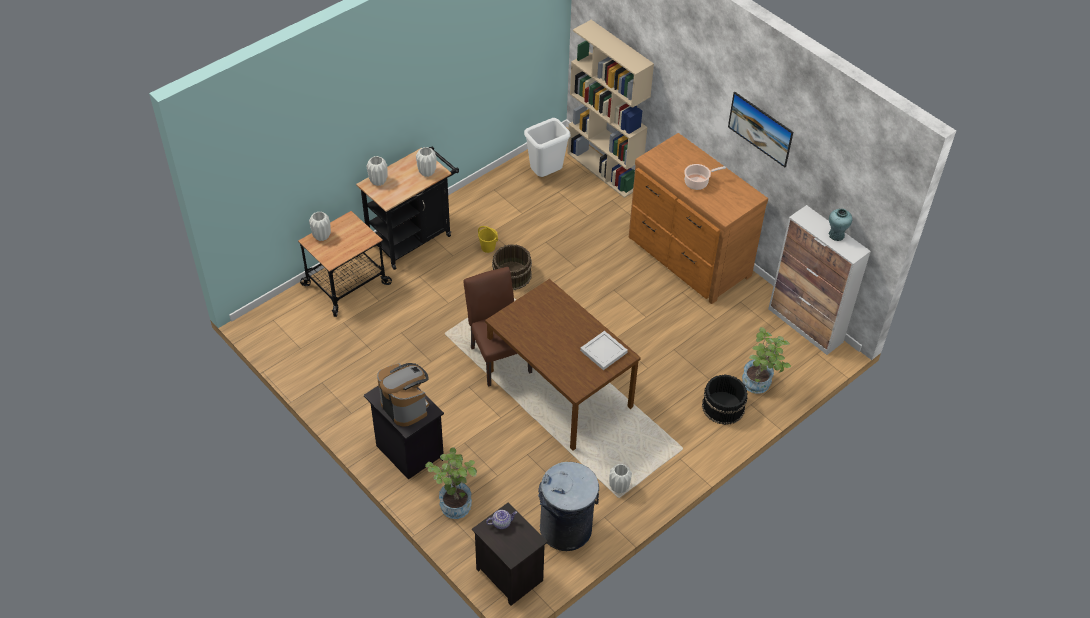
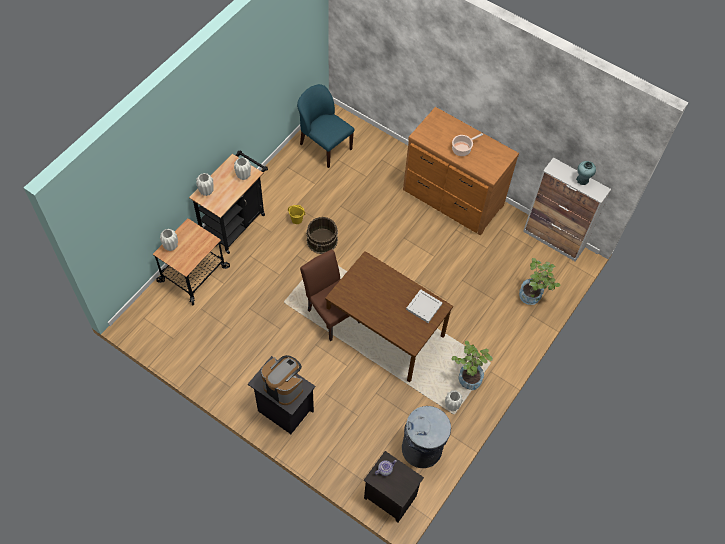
camera: 15 degrees left, 10 degrees up
(454, 502) = (331, 445): potted plant -> potted plant (467, 377)
(546, 175) = (325, 146): white trash can -> blue chair
(604, 170) = (369, 133): beige bookcase -> none
(722, 407) = (510, 321): black bucket -> none
(758, 137) = (509, 109): picture -> none

